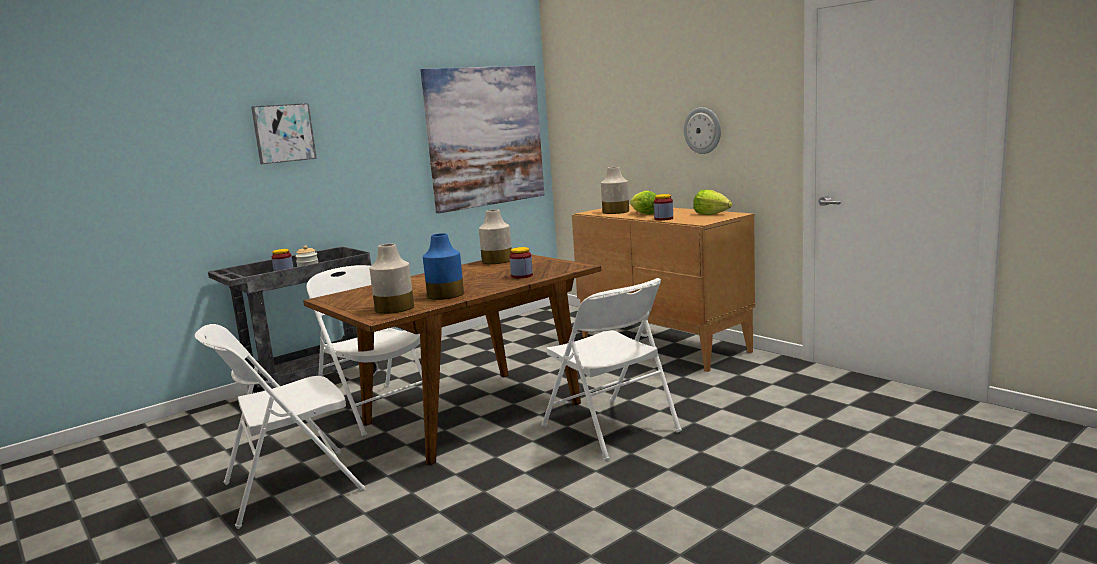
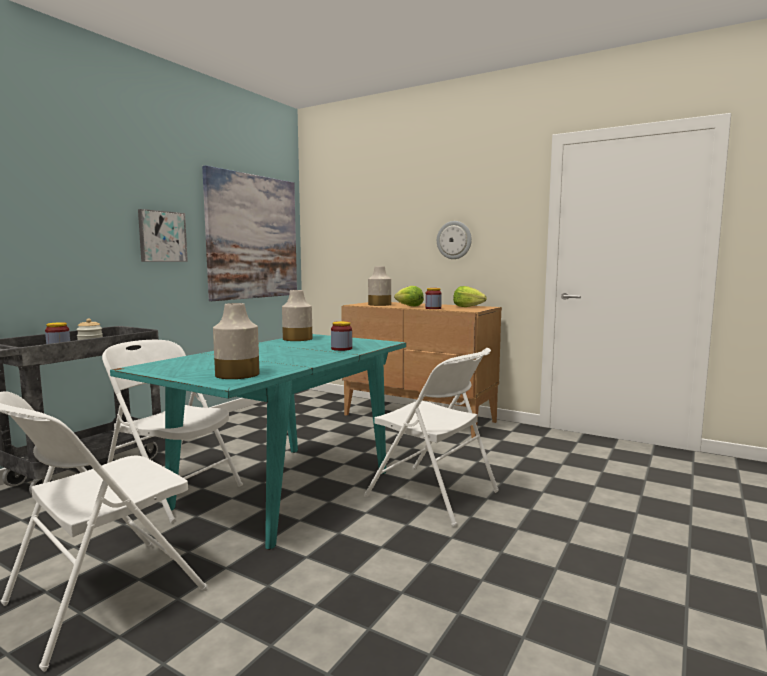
camera: 20 degrees left, 5 degrees down
(283, 133) = (64, 202): picture -> picture (162, 236)
(445, 294) = (281, 363): blue vase -> none
(471, 414) = (283, 490): brown dining table -> turquoise dining table

